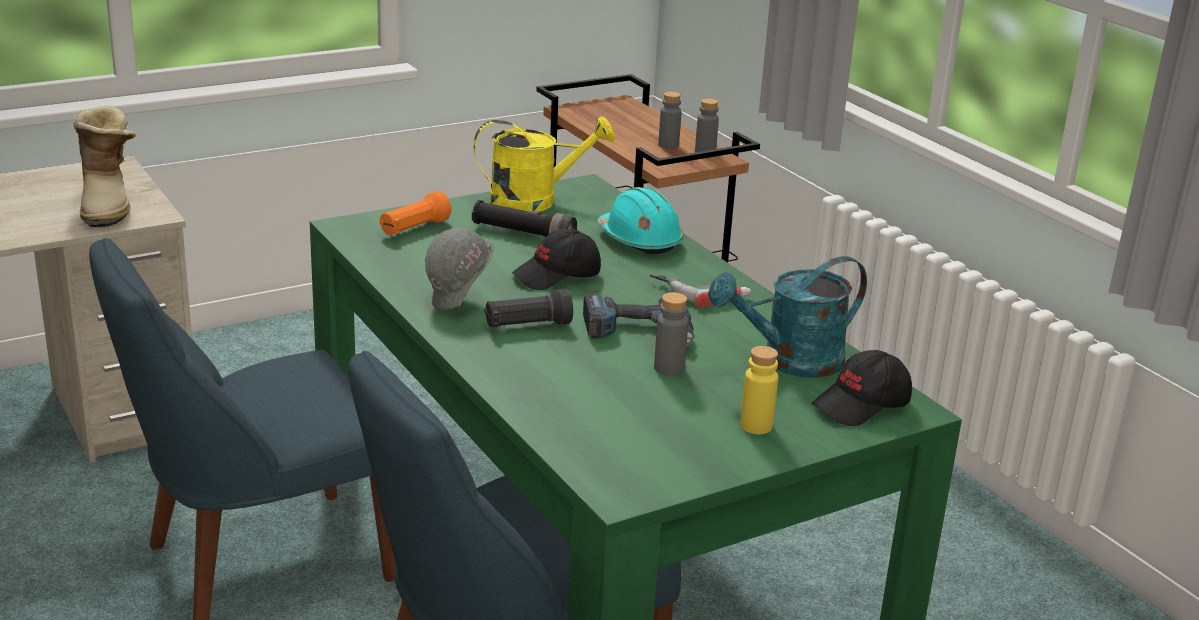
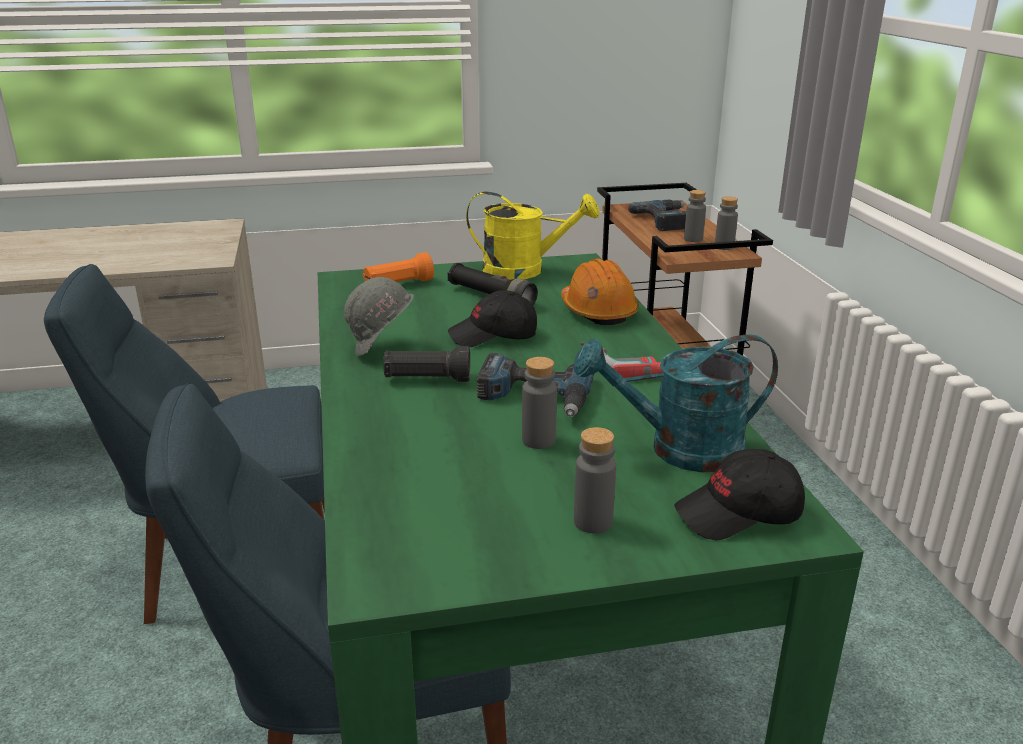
camera: 20 degrees right, 0 degrees up
(109, 205) = (189, 251): boot -> none
(627, 123) = (666, 220): none -> power drill
(639, 240) = (598, 311): turquoise hard hat -> orange hard hat
(756, 426) = (593, 522): yellow bottle -> grey bottle

